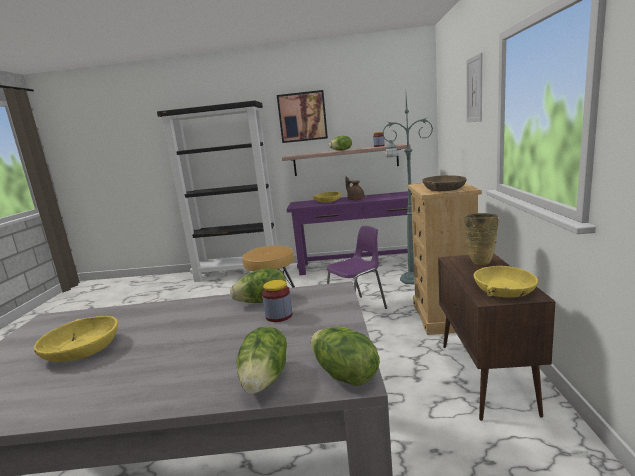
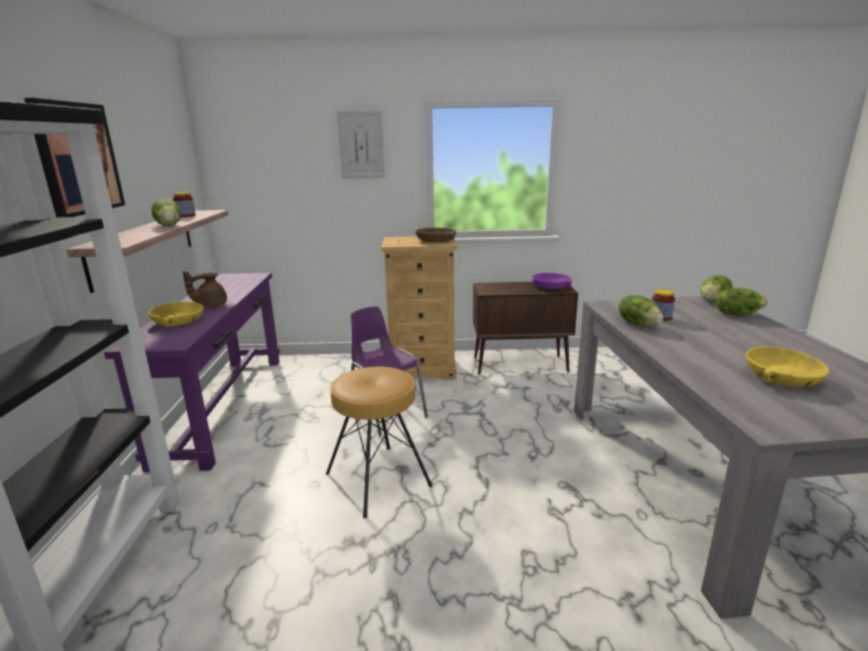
camera: 95 degrees left, 5 degrees up
(411, 279) = (316, 378): green floor lamp -> none
(481, 262) = (496, 286): beige vase -> none
(504, 290) = (551, 286): yellow bowl -> purple bowl

